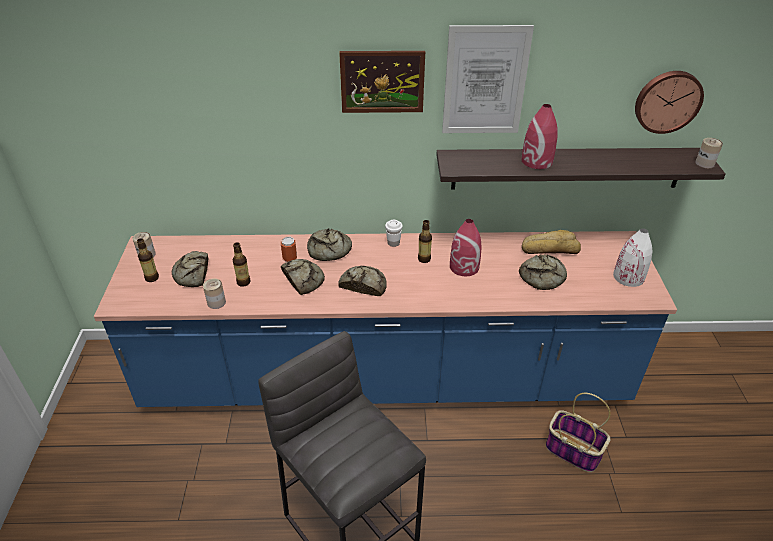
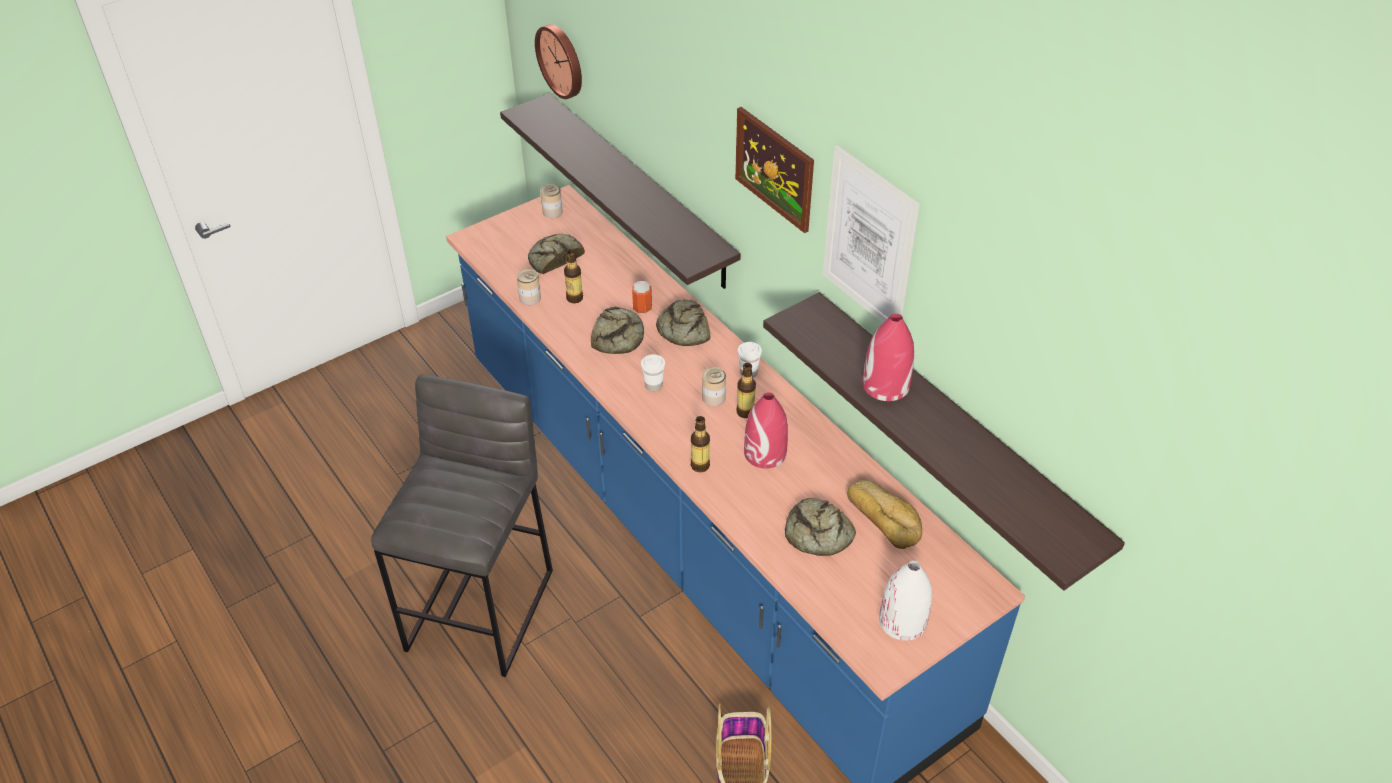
camera: 55 degrees right, 5 degrees up
(152, 278) = (524, 236): bottle -> bottle (700, 465)
(220, 191) = (639, 190): none -> shelf
(363, 284) = (653, 385): bread -> white cup
(667, 101) = (1073, 427): wall clock -> wall clock (562, 60)
(704, 163) = (1070, 553): can -> can (713, 397)

